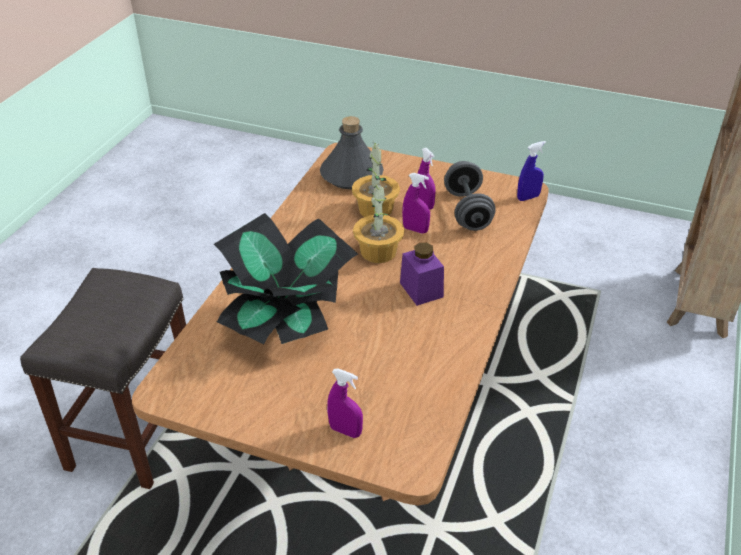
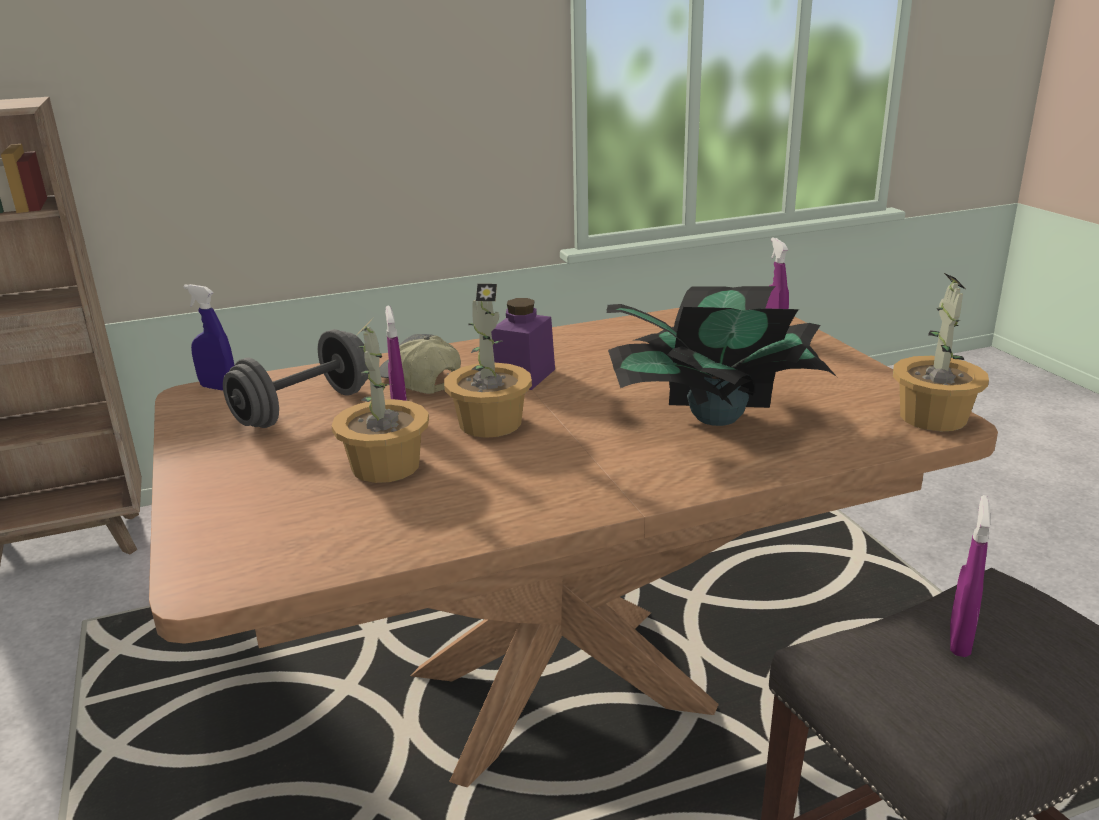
camera: 130 degrees left, 15 degrees down
(174, 392) = (931, 417): none -> potted plant
(351, 175) = (296, 531): grey bottle -> none
(425, 204) = (322, 439): purple spray bottle -> purple spray bottle (959, 640)
(460, 254) = (419, 381): none -> cap

